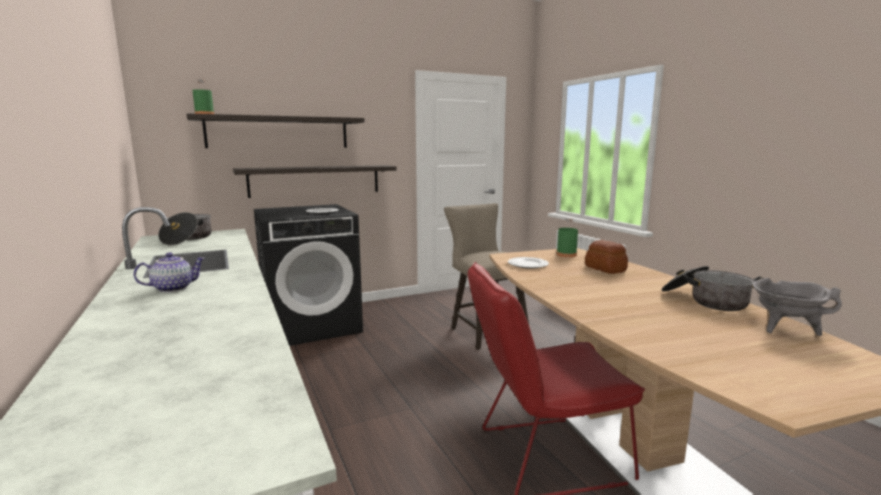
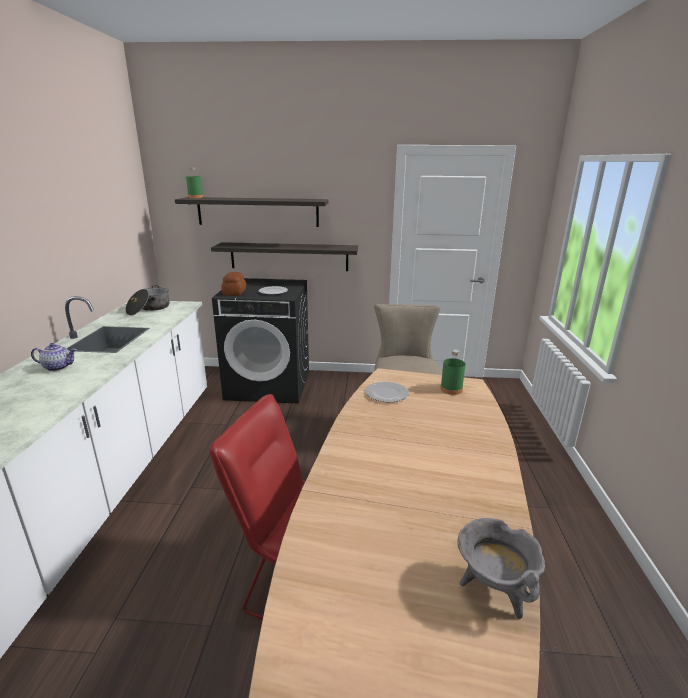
camera: 30 degrees right, 10 degrees up
(605, 269) = (456, 423): bread -> bread (235, 292)
(705, 301) = (481, 509): cooking pot -> none

